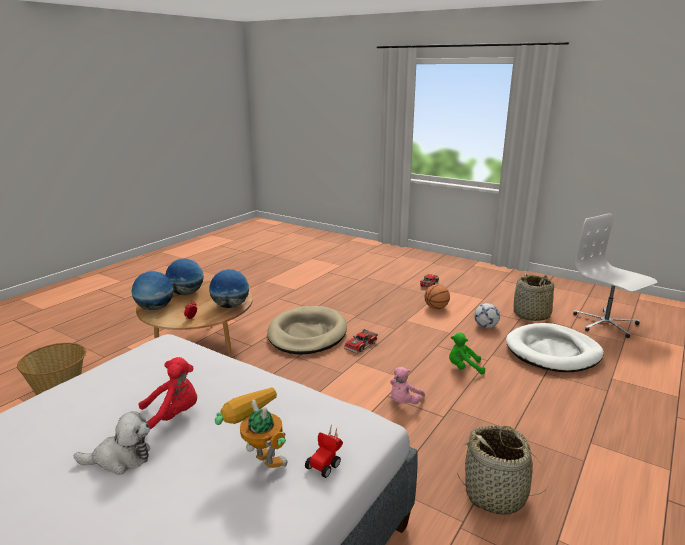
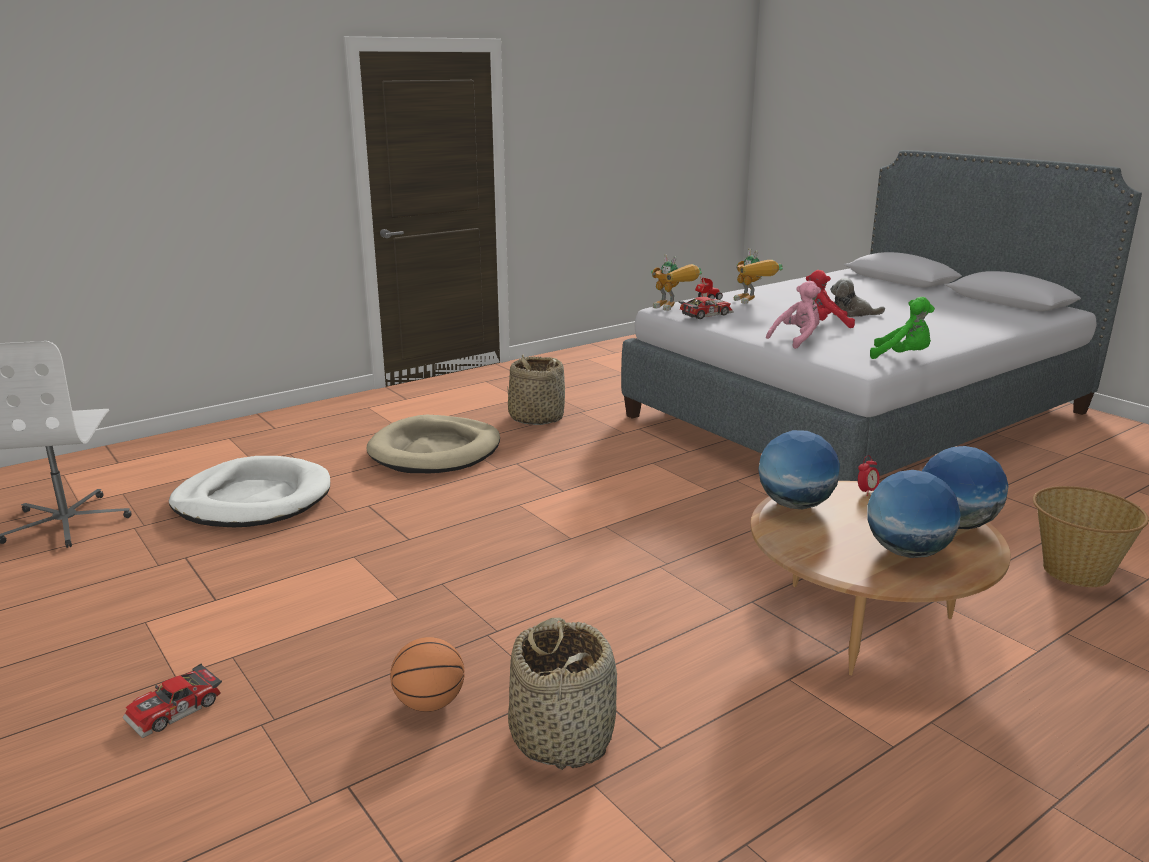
camera: 160 degrees left, 0 degrees up
(307, 334) = (629, 606): beige dog bed -> beige dog bed (435, 451)
(358, 423) = (674, 308): none -> toy robot
(361, 345) = (538, 562): toy car -> toy car (704, 314)
(404, 402) = (548, 481): pink plush toy -> pink plush toy (797, 340)
(436, 308) = (290, 617): basketball -> basketball (429, 704)
(463, 368) = (418, 502): green plush toy -> green plush toy (902, 356)
(485, 326) = (271, 555): football -> none
(531, 315) = (143, 561): basket -> basket (562, 736)

